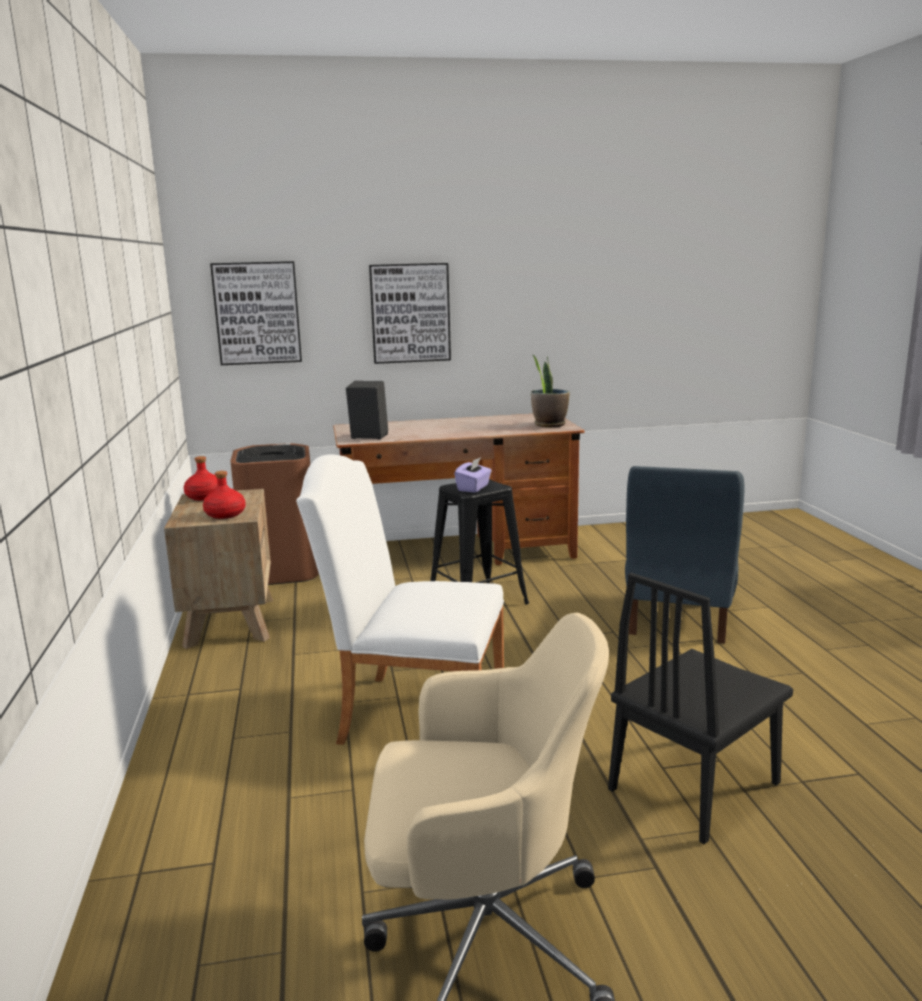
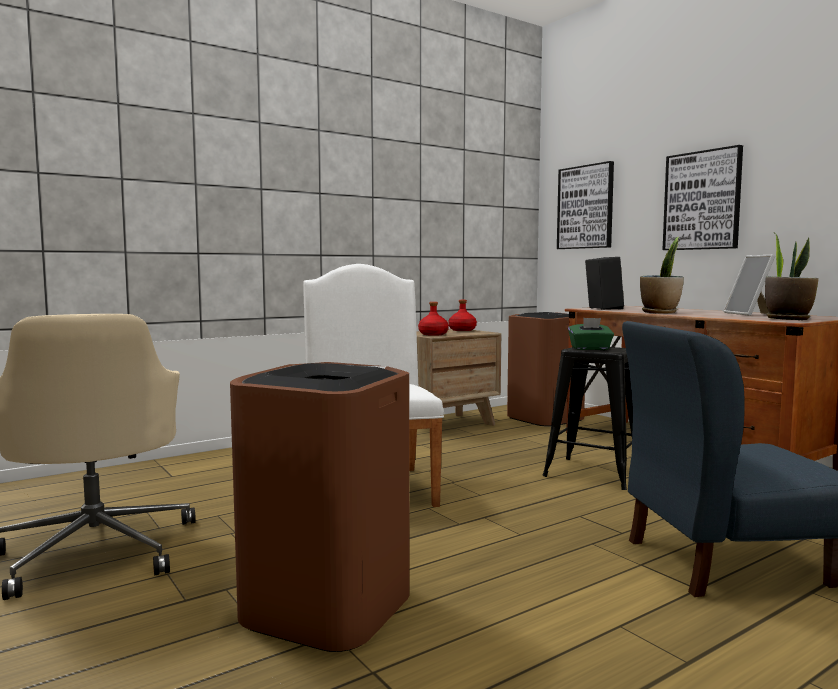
camera: 65 degrees right, 10 degrees down
(442, 434) = (660, 312): none -> potted plant
(473, 488) = (590, 348): purple tissue box -> green tissue box
(493, 421) = (749, 314): none -> picture frame
(694, 785) = (326, 605): black chair -> brown trash can

